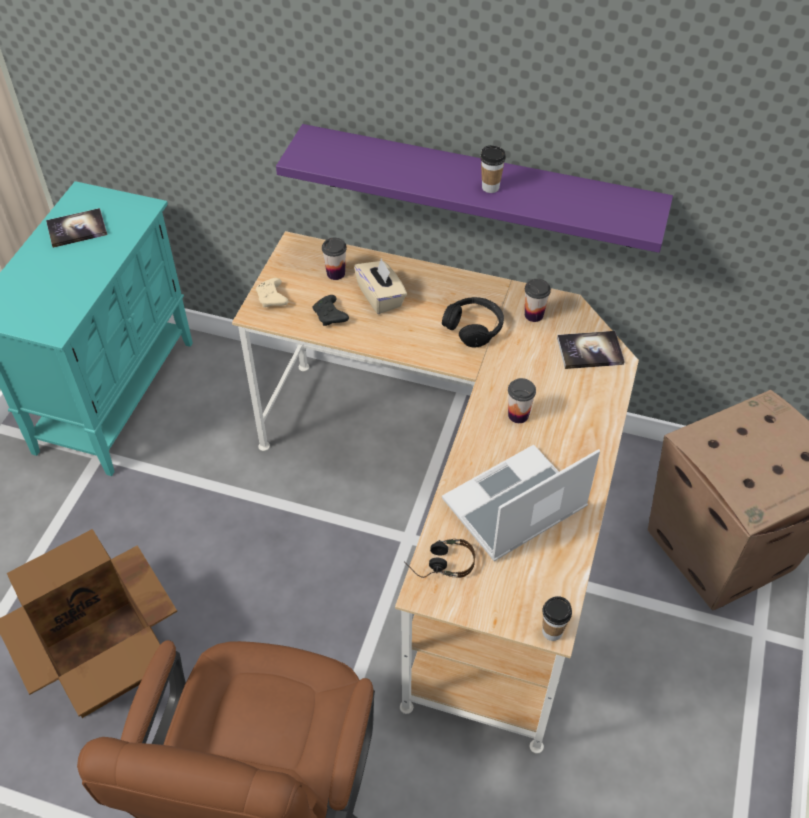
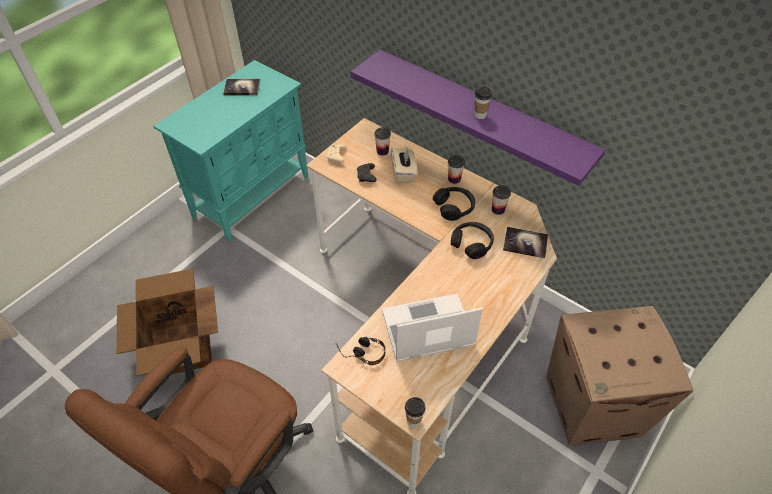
camera: 20 degrees right, 0 degrees up
(518, 415) = (457, 271): cup -> cup (454, 179)
(520, 371) = (472, 244): none -> black headphones

